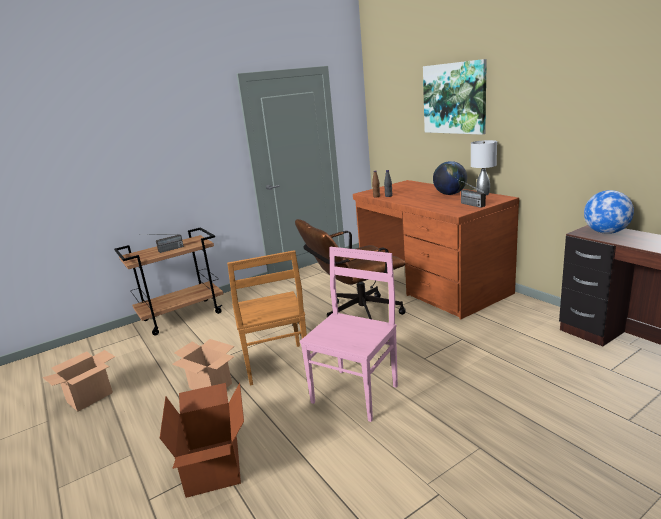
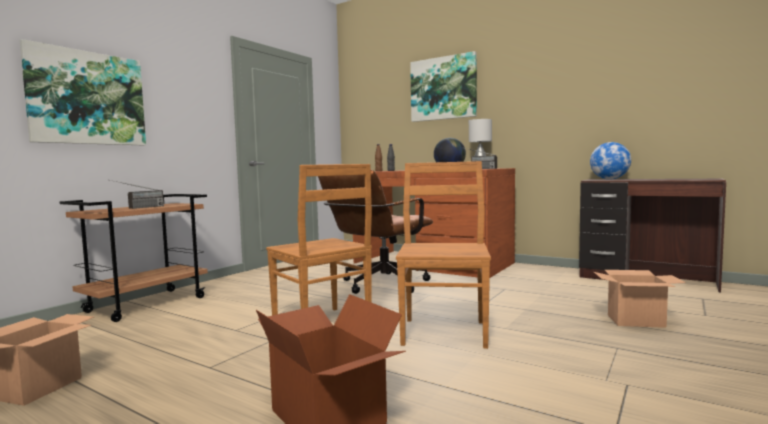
camera: 25 degrees left, 15 degrees down
(121, 167) = (87, 98): none -> picture
(211, 386) = (248, 350): cardboard box -> cardboard box (636, 321)
(356, 392) = (444, 332): pink chair -> brown chair

